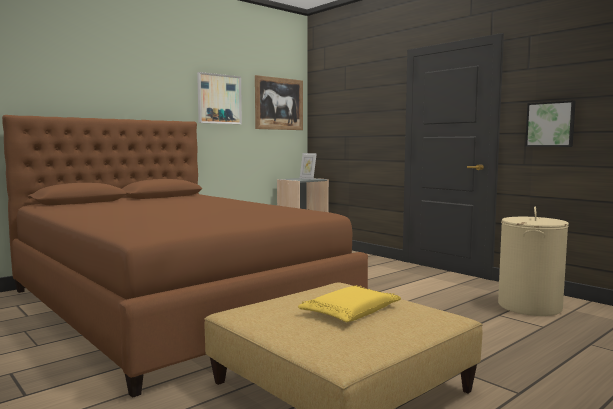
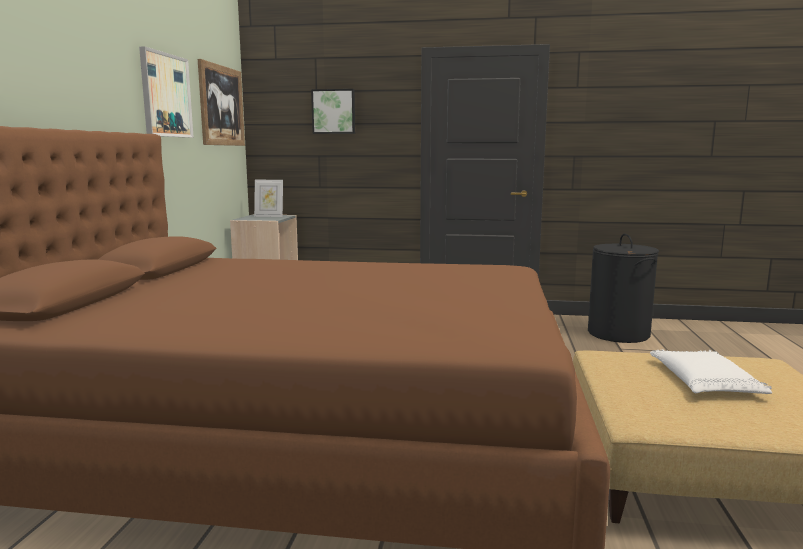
camera: 40 degrees left, 5 degrees up
(351, 310) = (704, 379): yellow pillow -> white pillow
(530, 306) = (619, 334): beige laundry basket -> black laundry basket
(550, 124) = (602, 148): picture -> picture (334, 111)

